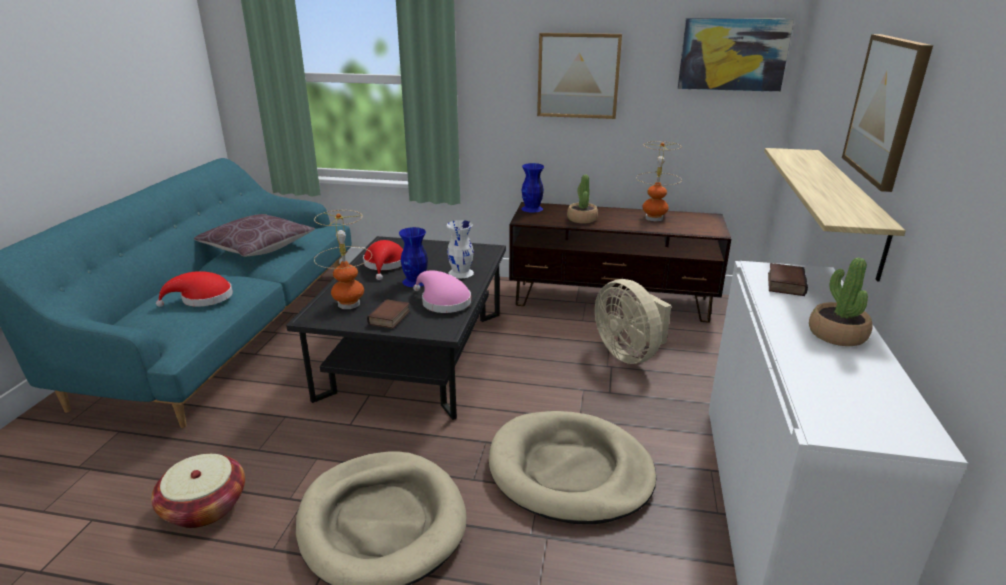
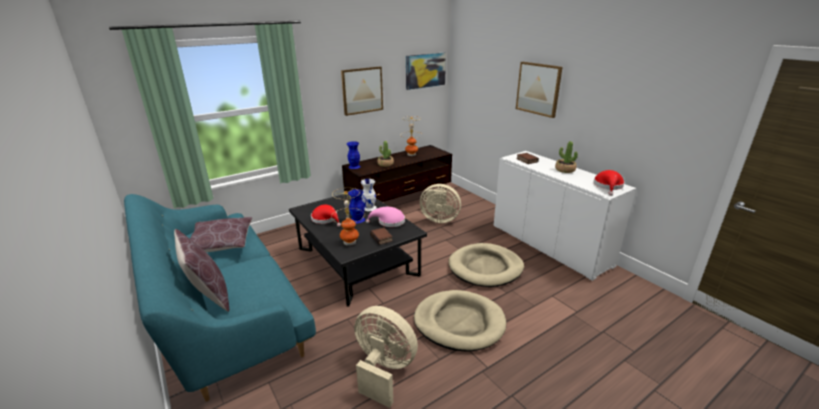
camera: 45 degrees left, 0 degrees up
(149, 294) = (209, 295): none -> brown pillow
(202, 298) = (256, 279): red hat -> red hat (608, 186)
(205, 507) = (383, 370): basket -> beige fan
(847, 208) = (523, 127): shelf -> none

